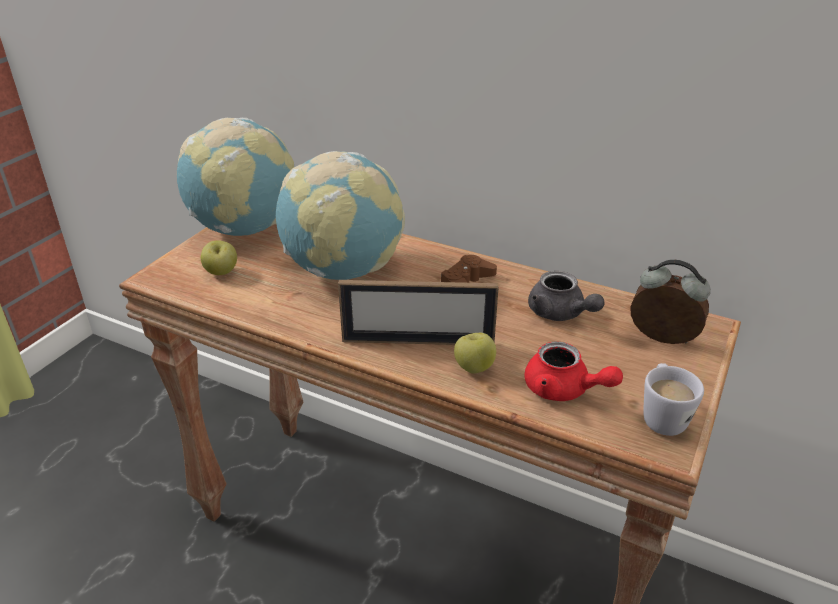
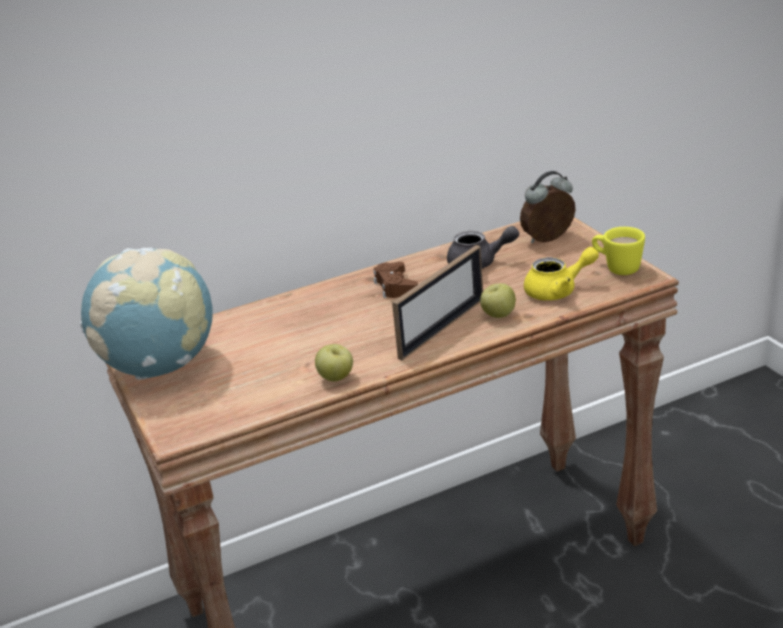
camera: 50 degrees left, 5 degrees down
(221, 273) = (221, 395): apple -> apple (336, 378)
(343, 270) = (303, 334): globe -> none
(564, 390) = (558, 291): red teapot -> yellow teapot
(662, 416) = (616, 268): white mug -> yellow mug

